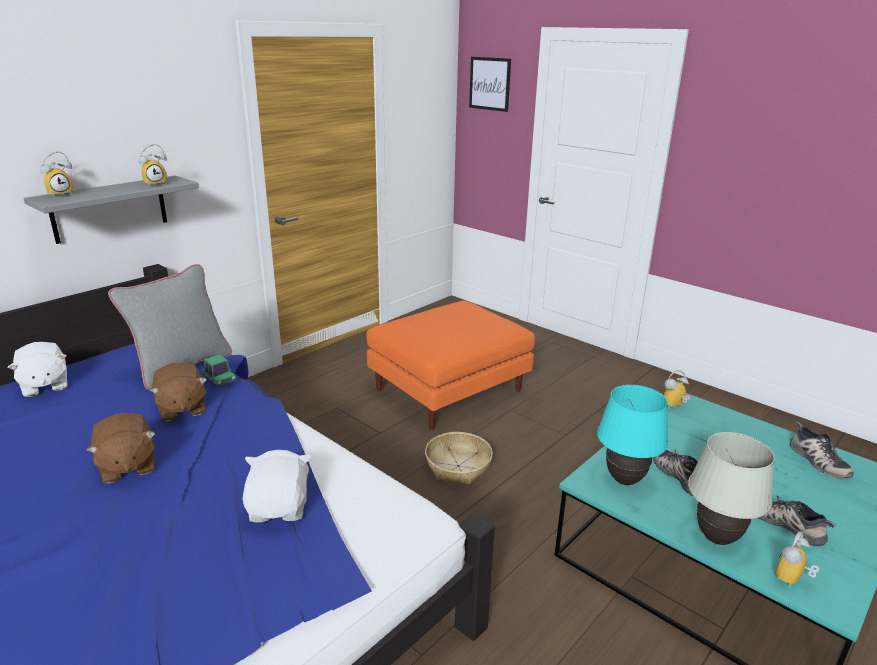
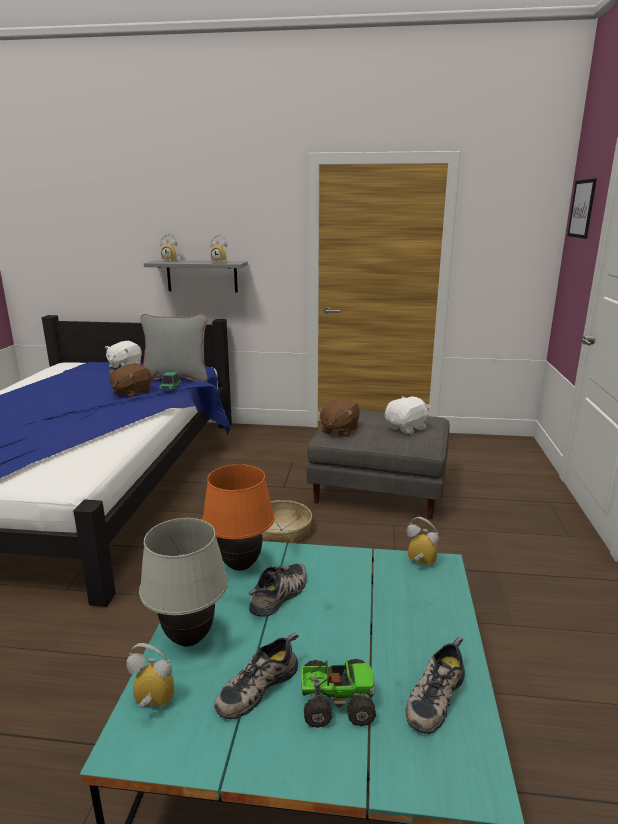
camera: 55 degrees right, 5 degrees down
(127, 466) = (64, 402): brown plush toy -> brown plush toy (339, 430)
(280, 507) = (50, 442): white plush toy -> white plush toy (406, 428)
(449, 389) = (380, 489): orange ottoman -> grey ottoman
(624, 480) = (240, 566): turquoise table lamp -> orange table lamp
(786, 523) = (257, 685): shoe -> shoe turned 150 degrees counterclockwise
(812, 497) = (335, 701): none -> toy truck

